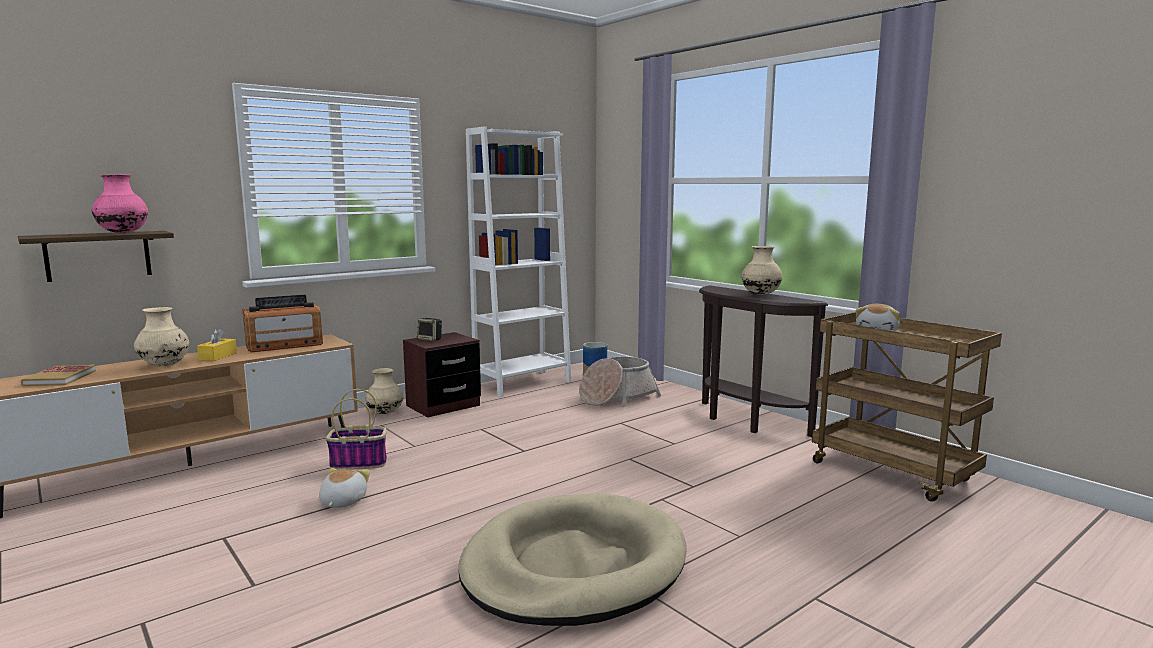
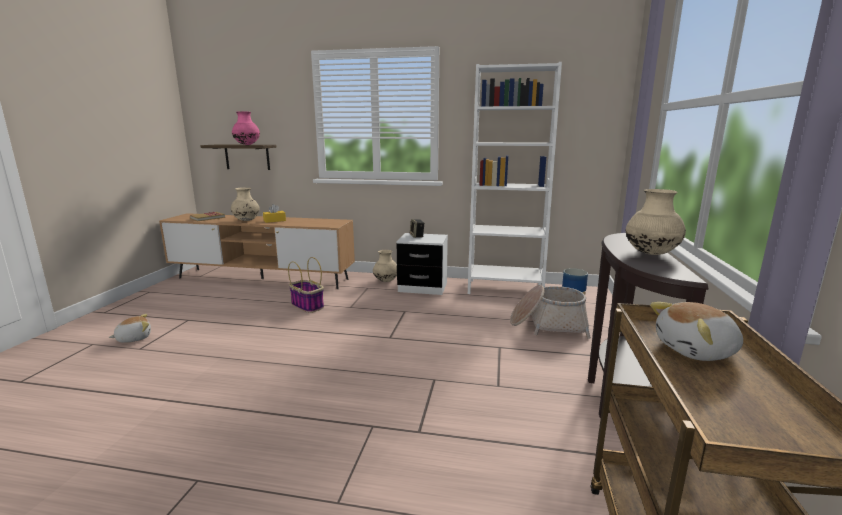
camera: 50 degrees right, 5 degrees up
(284, 345) = (314, 221): radio -> none
(342, 502) = (252, 324): plush toy -> plush toy (134, 338)
(443, 406) = (422, 287): brown nightstand -> white nightstand
(573, 566) = (216, 434): beige dog bed -> none

